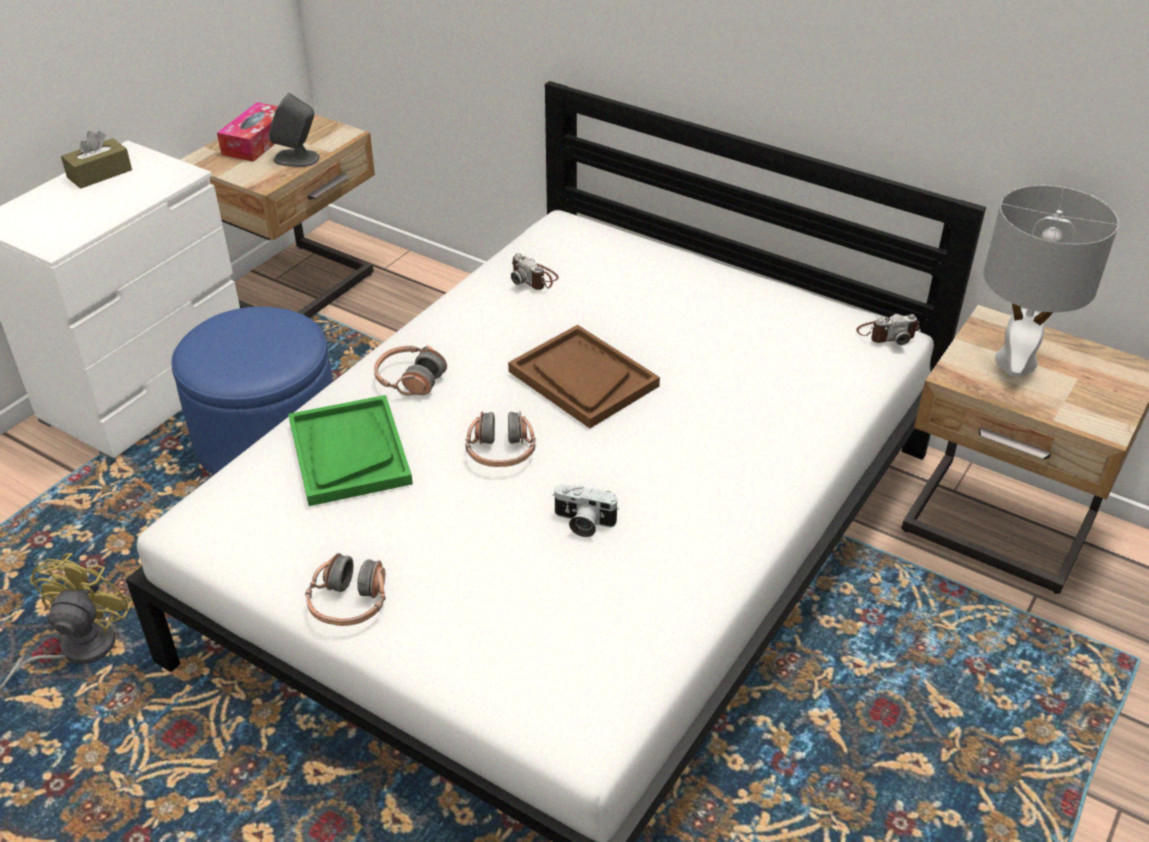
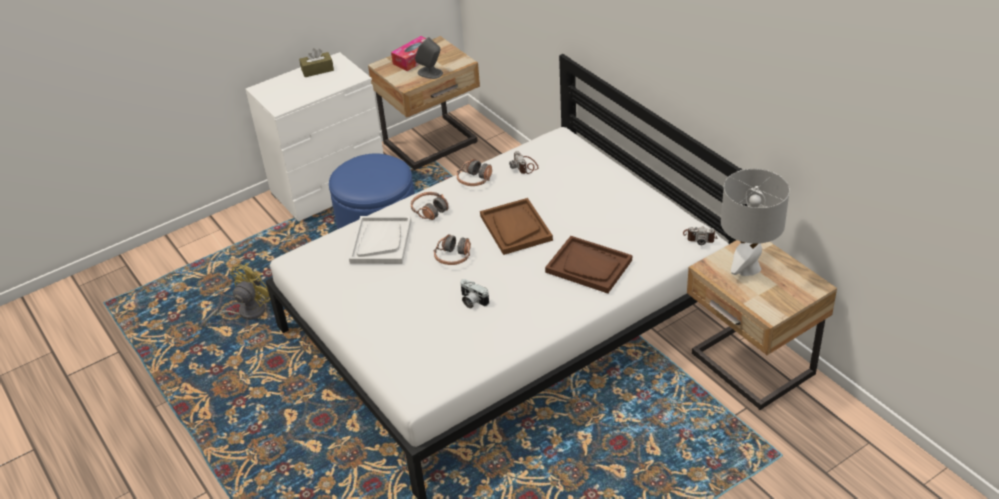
camera: 25 degrees right, 0 degrees up
(349, 452) = (381, 241): green tray -> white tray
(349, 603) = (345, 312): headphones -> headphones (474, 180)
(749, 416) = (589, 266): none -> brown tray

